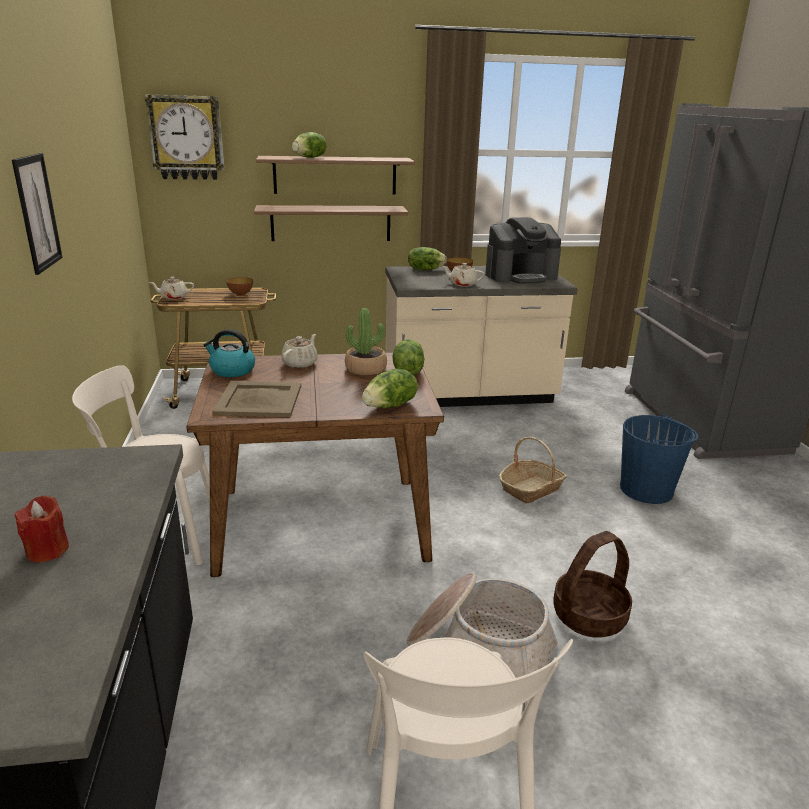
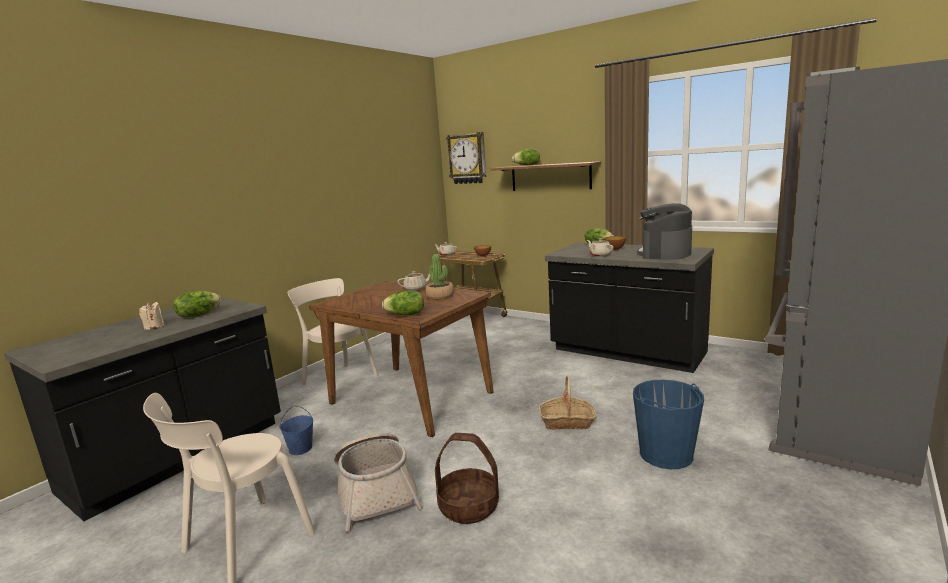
camera: 45 degrees right, 10 degrees down
(37, 212) = (304, 194): picture -> none
(47, 550) = (154, 327): red candle -> beige candle
(231, 370) = (379, 287): kettle -> none
(258, 399) = (359, 301): beige tray -> none
(288, 656) = (300, 449): none -> blue bucket
(331, 223) = (548, 210): shelf -> none
(407, 371) = (457, 301): lettuce -> lettuce (198, 315)
(469, 395) = (626, 352): beige counter -> black counter
(520, 276) = (665, 253): coffee machine -> coffee machine turned 90 degrees clockwise

